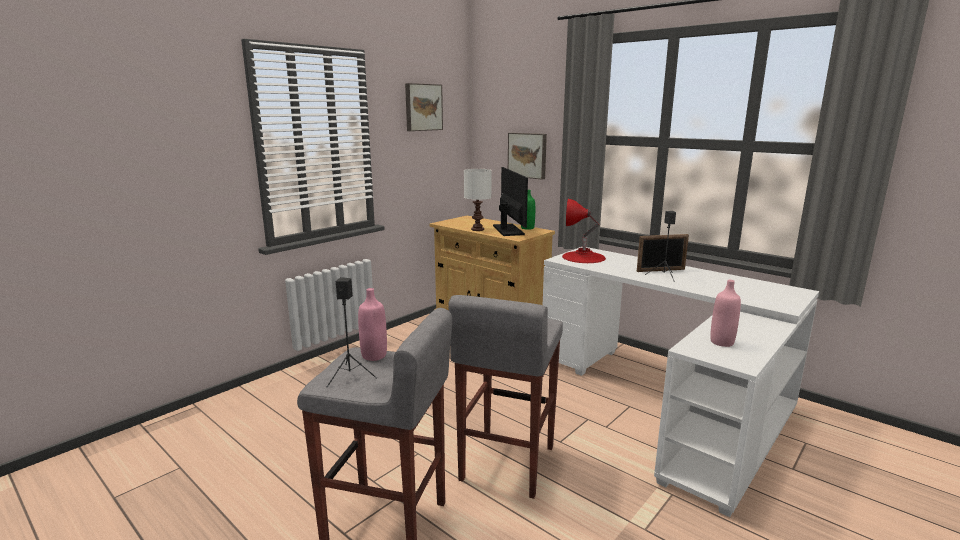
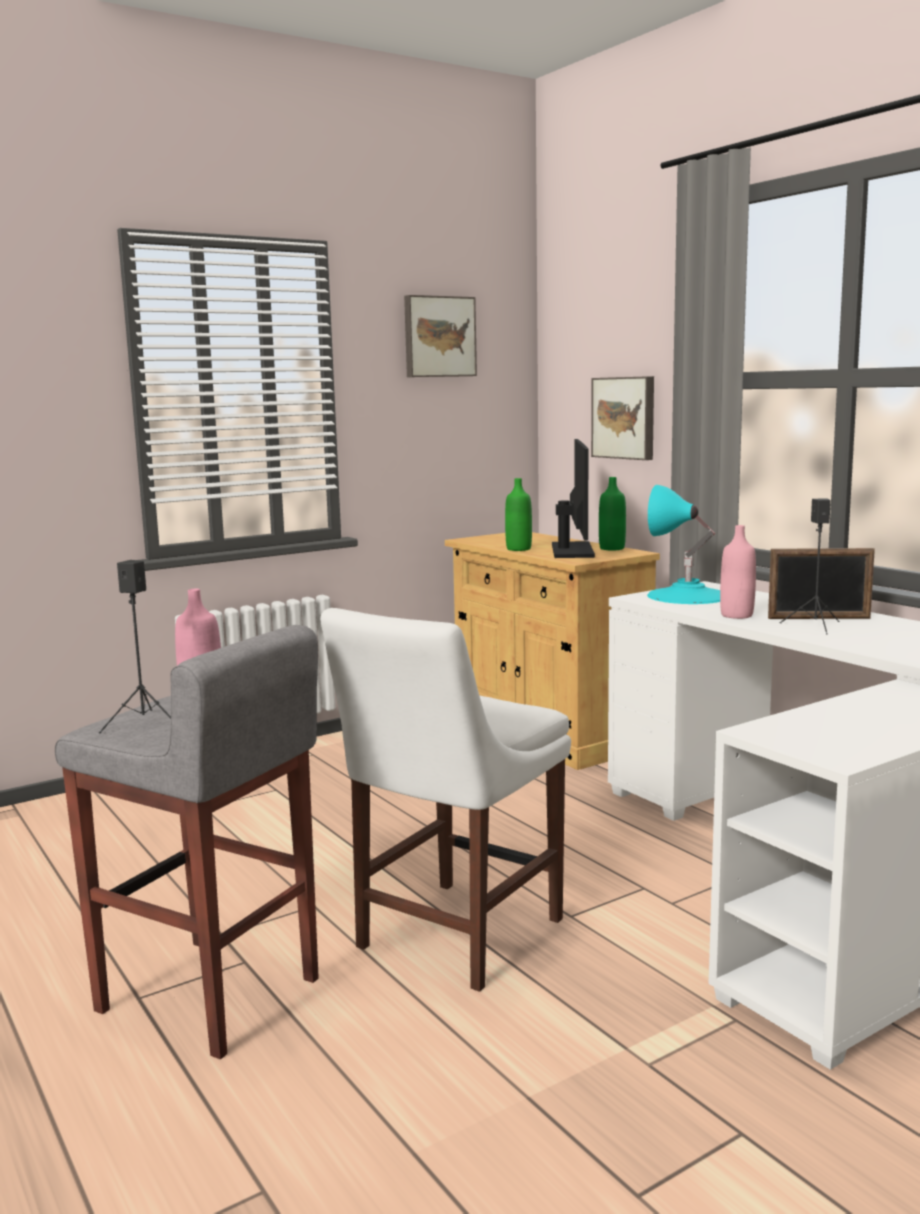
camera: 15 degrees right, 5 degrees down
(477, 229) = (518, 549): white table lamp -> green bottle
(506, 463) = (453, 937): grey stool -> white chair
(583, 257) = (687, 595): red table lamp -> turquoise table lamp
(722, 342) = (835, 726): pink bottle -> pink bottle (736, 615)

